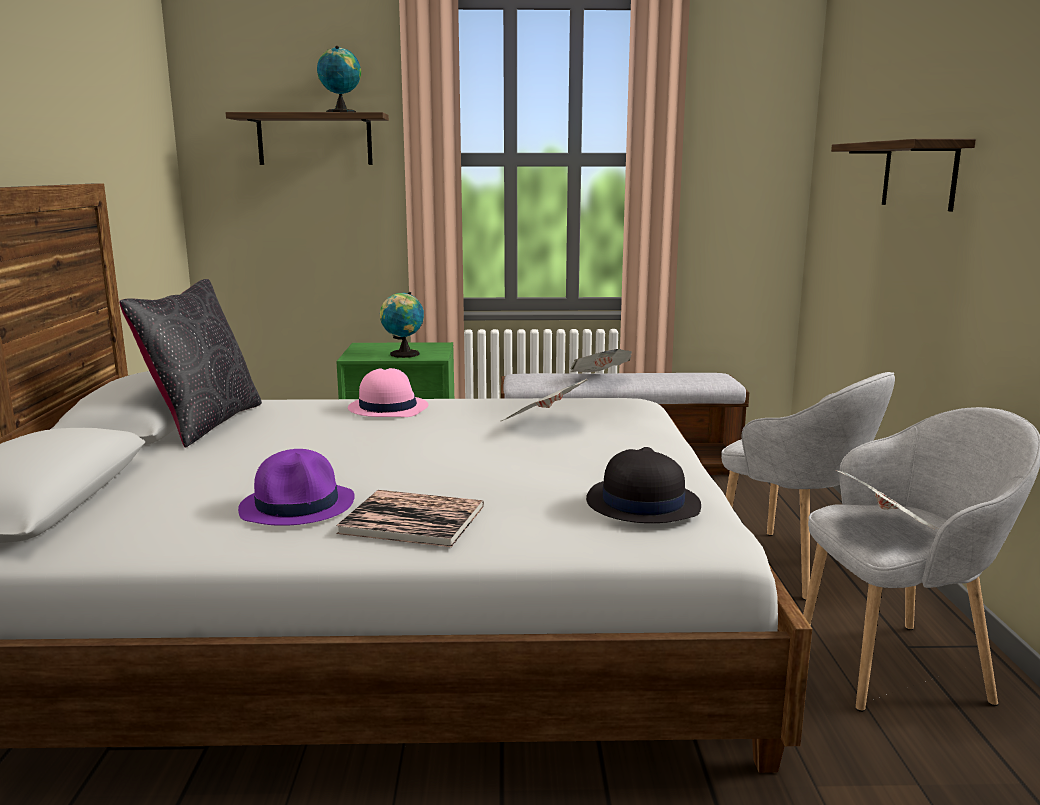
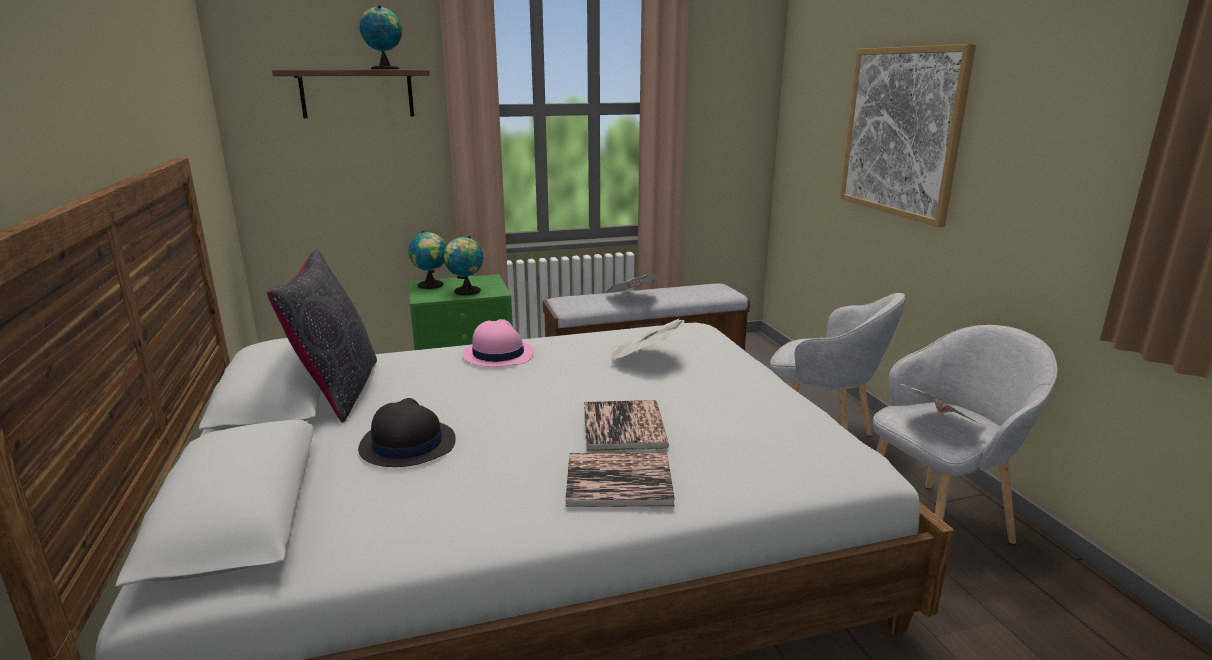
camera: 15 degrees left, 5 degrees up
(298, 505) = (506, 479): purple hat -> none
(372, 347) = (431, 285): none -> globe
(460, 476) = (624, 426): none -> book
(642, 503) = (791, 438): black hat -> black hat (407, 444)
(919, 175) = (902, 132): shelf -> picture

